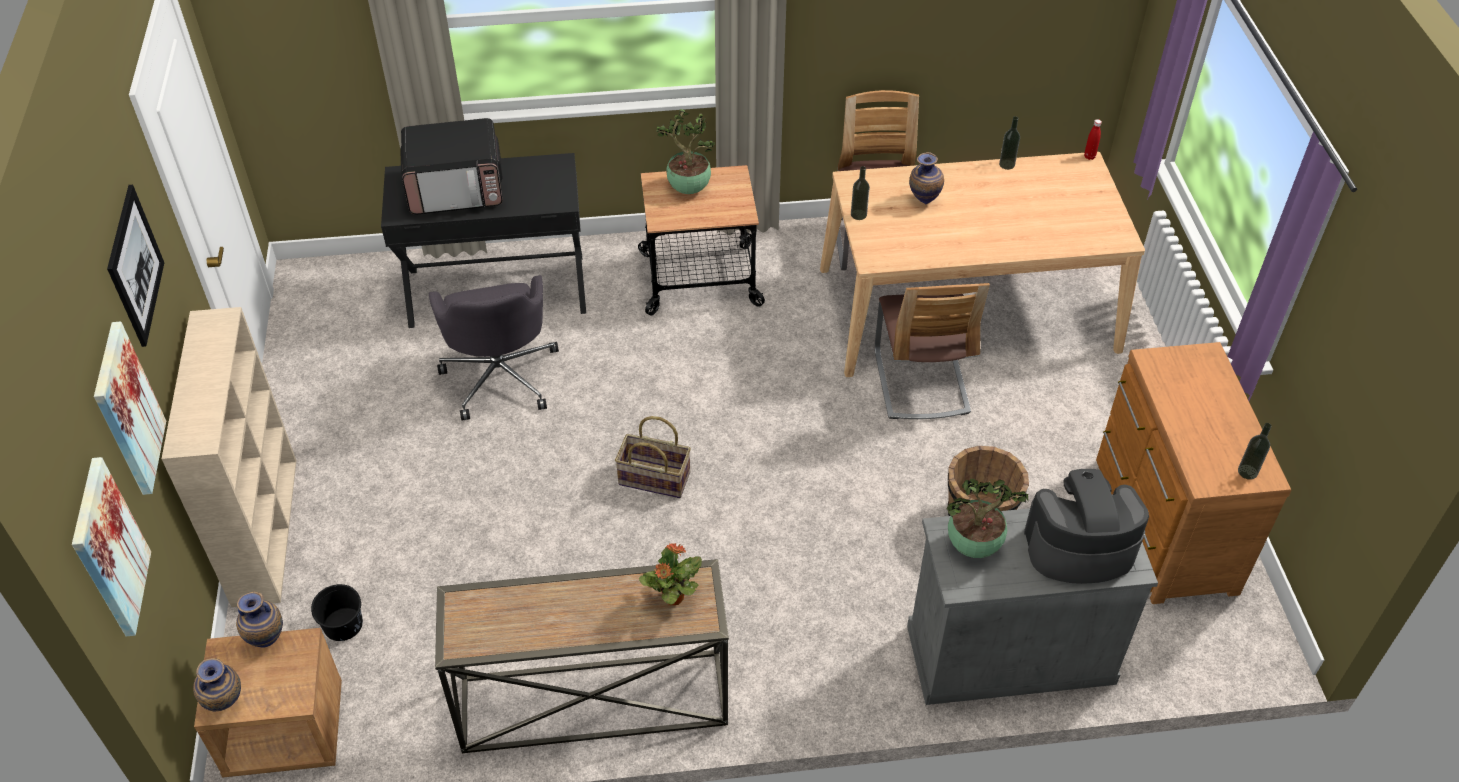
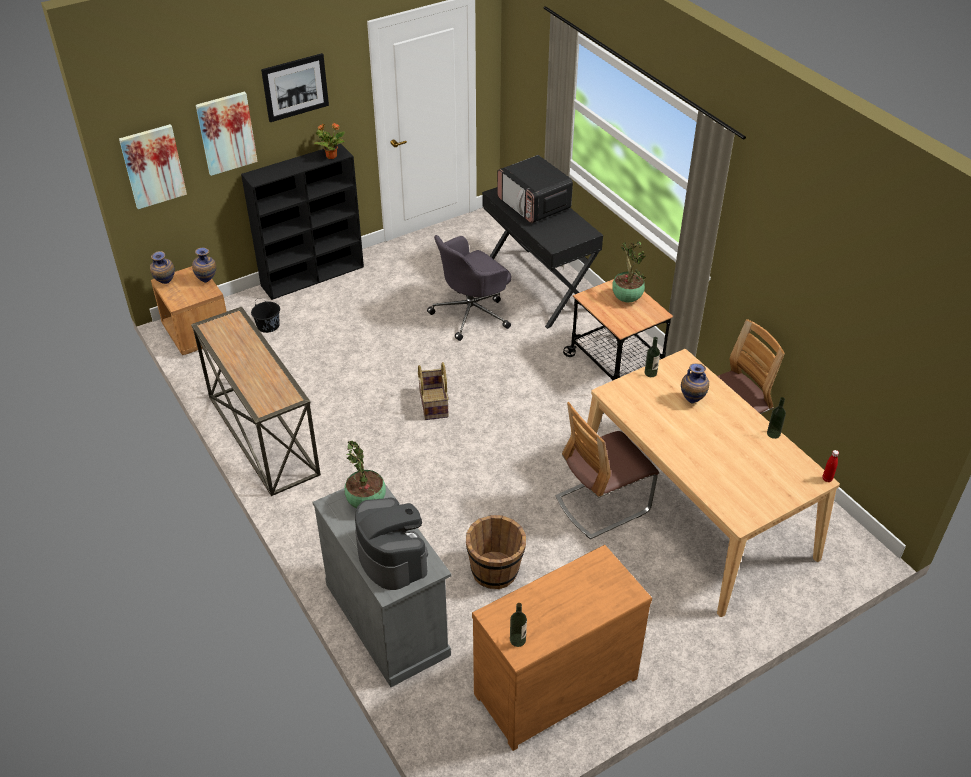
camera: 65 degrees right, 5 degrees down
(265, 529) = (313, 275): beige bookcase -> black bookcase
(672, 597) = (273, 392): potted plant -> potted plant (331, 156)

